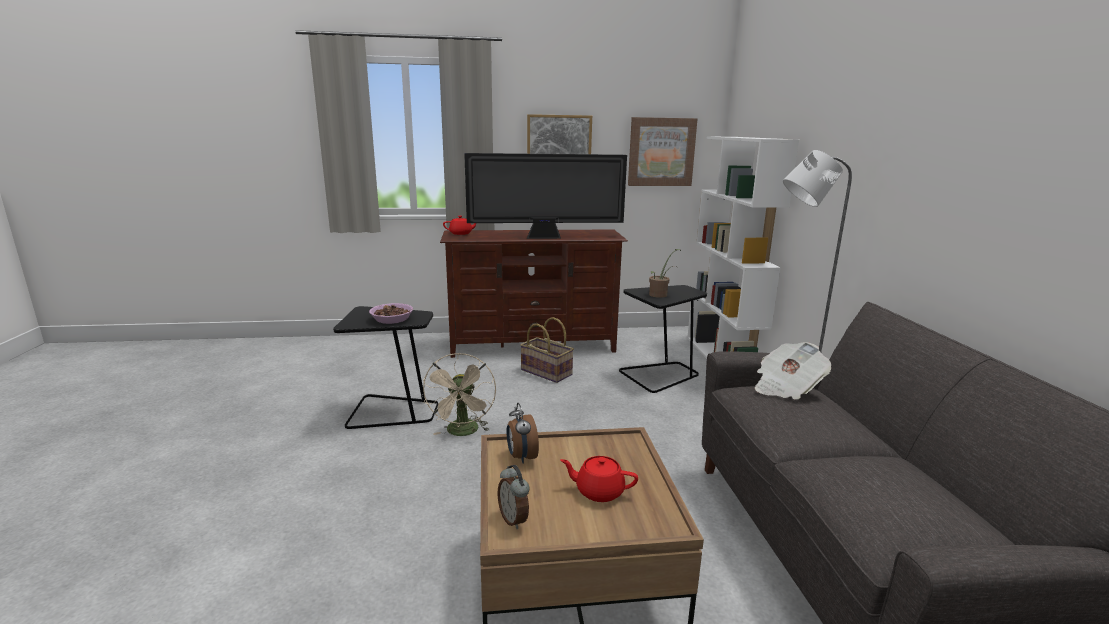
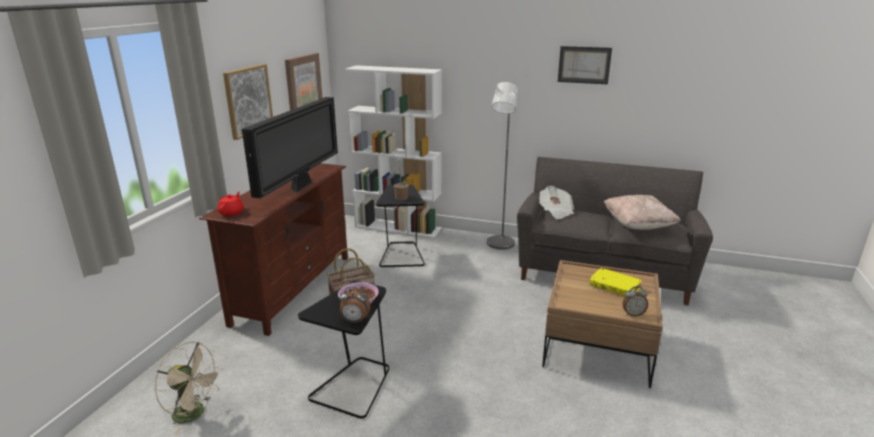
camera: 65 degrees left, 5 degrees up
(463, 432) = (419, 354): beige fan -> beige fan (195, 414)
(521, 457) = (575, 301): alarm clock -> alarm clock (354, 321)
(598, 491) = (614, 287): red teapot -> yellow book
(866, 476) = (638, 225): none -> beige pillow
(983, 123) = (584, 65): none -> picture

